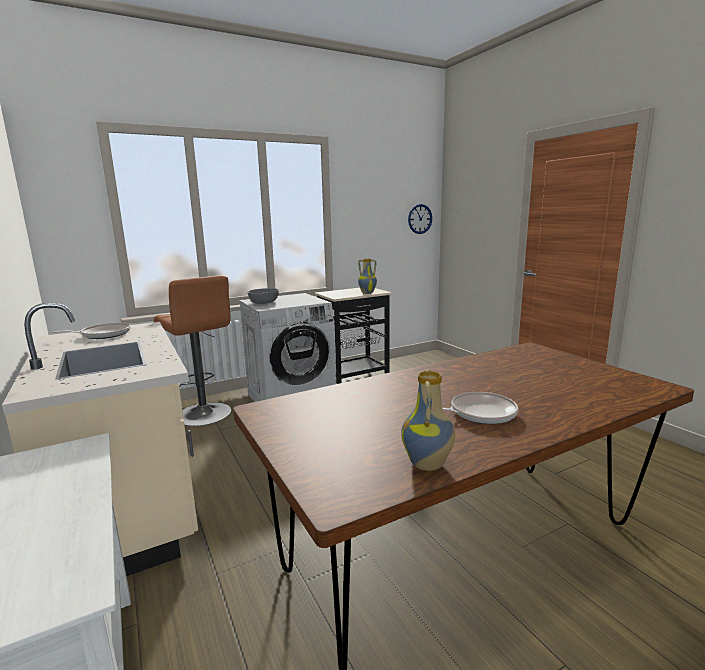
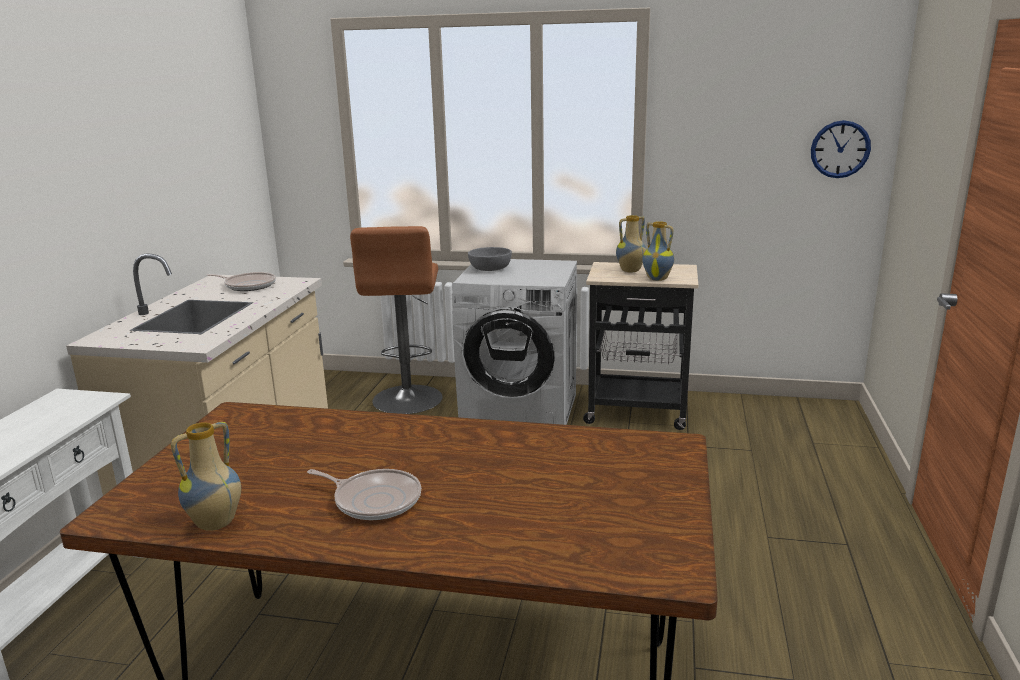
camera: 40 degrees right, 5 degrees up
(345, 292) = (630, 271): none -> vase

